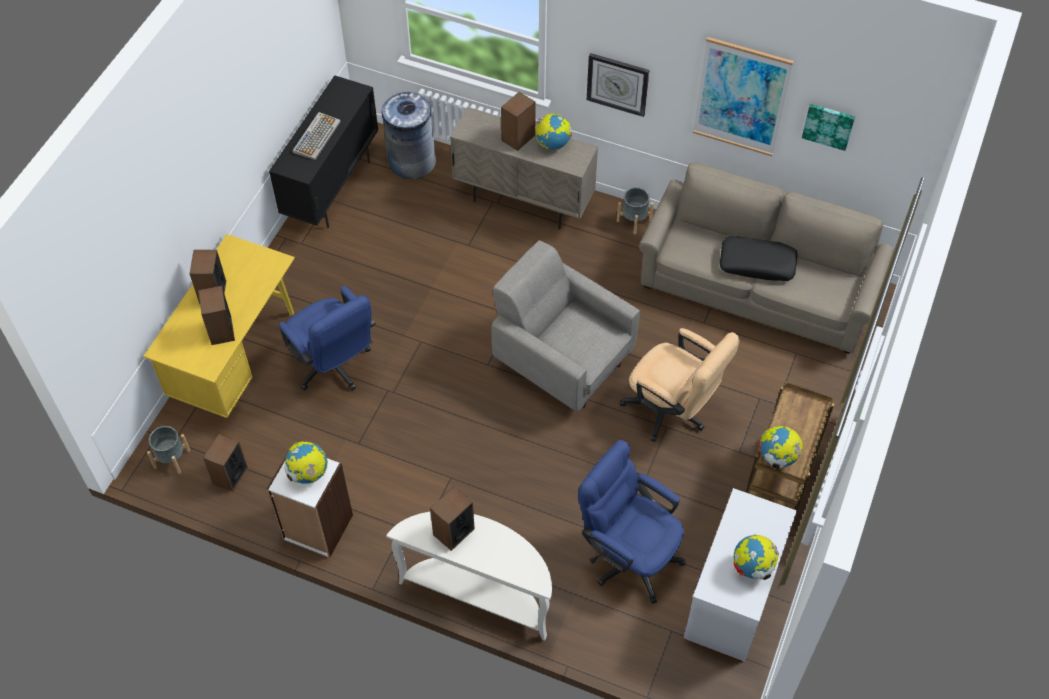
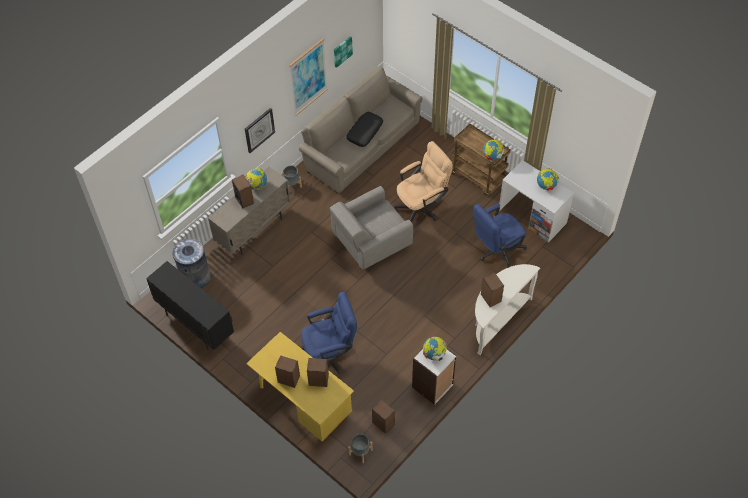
camera: 70 degrees left, 0 degrees up
(316, 136) = (192, 299): keyboard -> none

